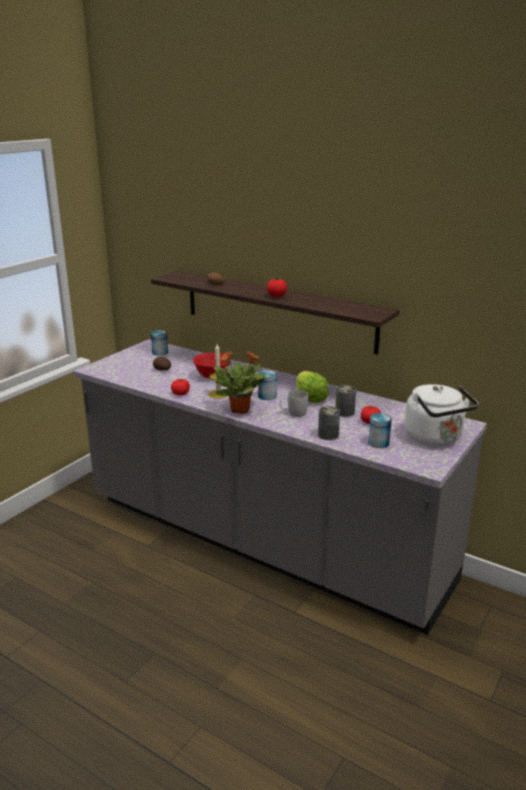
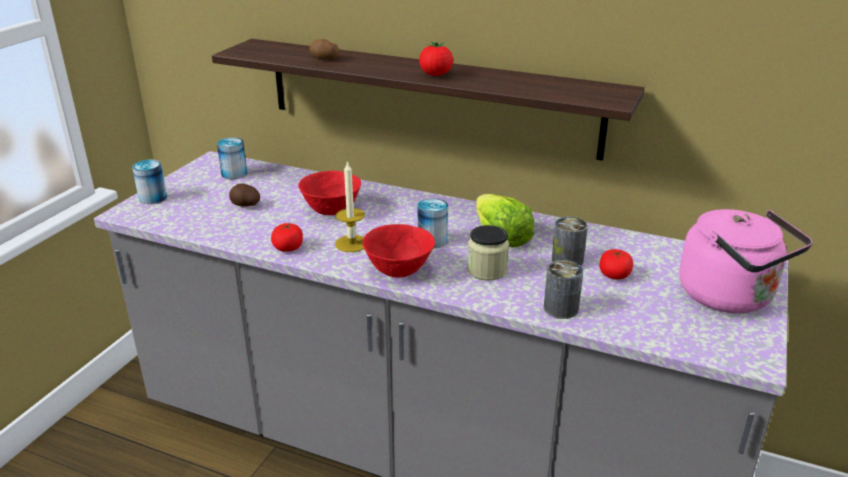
camera: 10 degrees left, 5 degrees up
(241, 410) = (399, 272): potted plant -> red bowl
(293, 413) = (487, 270): white mug -> jar
(378, 443) = (648, 316): can -> can (153, 198)
(435, 438) = (731, 297): white kettle -> pink kettle

